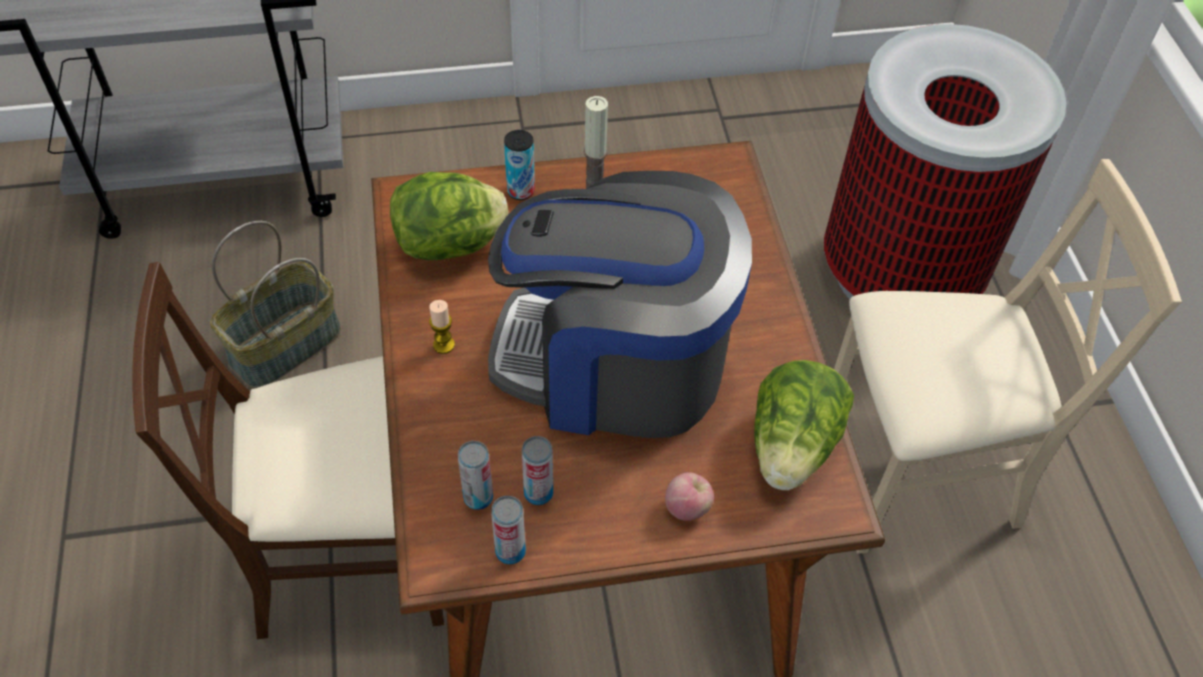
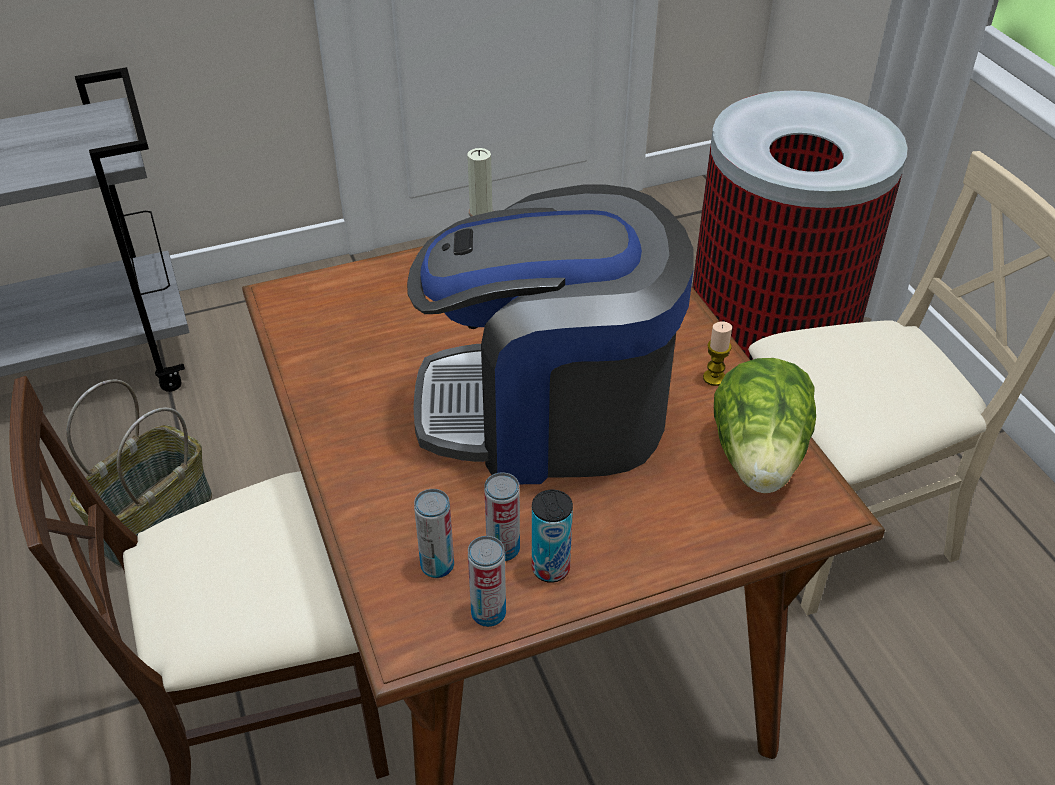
camera: 10 degrees left, 10 degrees down
(444, 345) = (359, 425): candle -> candle (714, 378)
(451, 244) = (343, 332): lettuce -> none
(521, 191) = (405, 274): can -> can (550, 569)
(687, 507) = (669, 534): apple -> none

